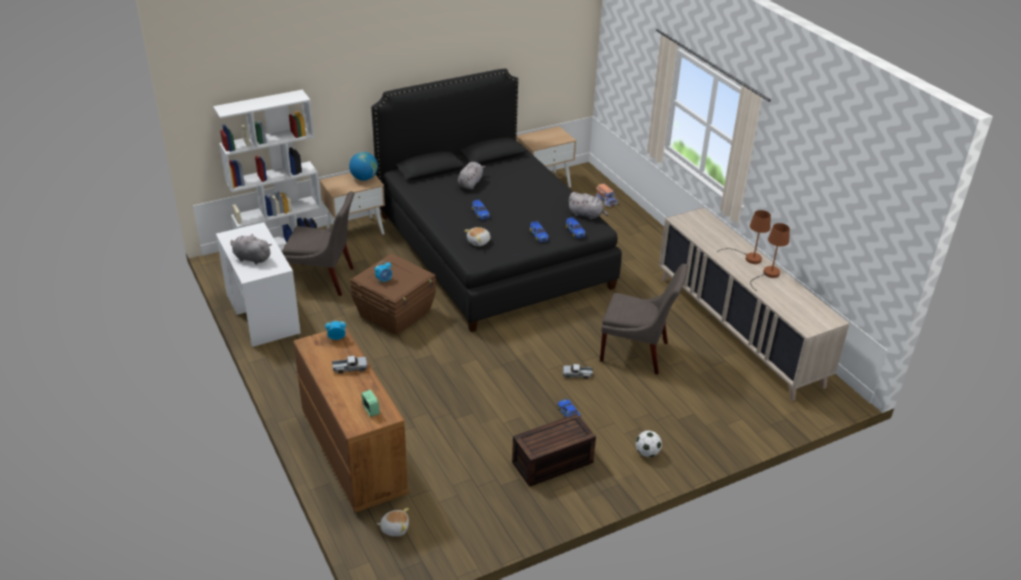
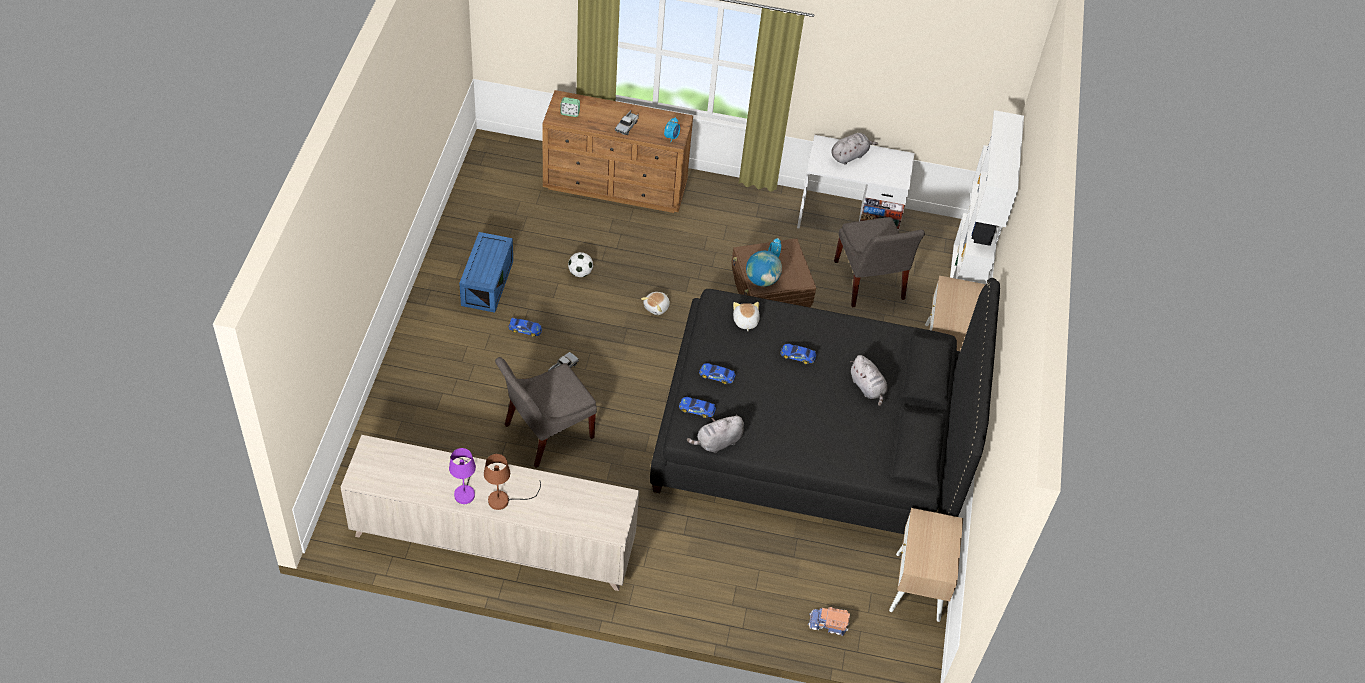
camera: 125 degrees right, 15 degrees up
(324, 279) = (869, 283): grey chair -> grey chair turned 60 degrees counterclockwise
(364, 178) = (959, 318): globe -> globe (762, 280)
(395, 528) = (522, 168): plush toy -> plush toy (657, 307)
(552, 463) = (486, 282): brown storage box -> blue storage box
(647, 453) = (433, 344): football -> football (580, 272)
(768, 275) = (464, 489): brown table lamp -> purple table lamp

